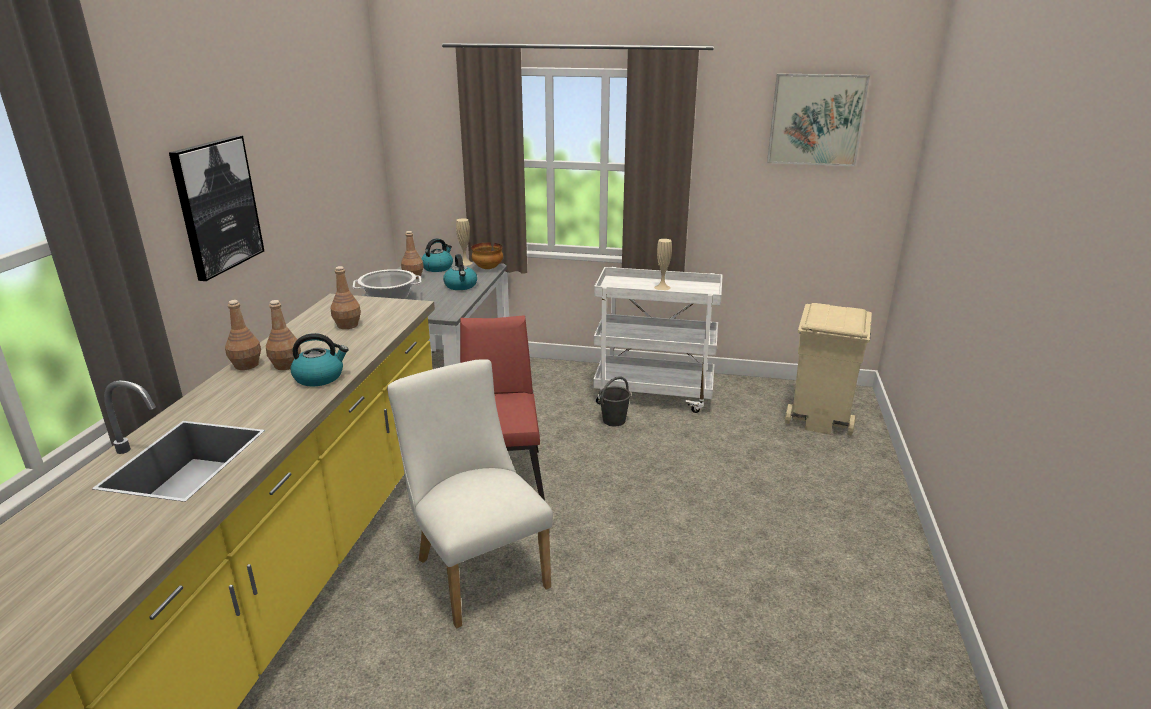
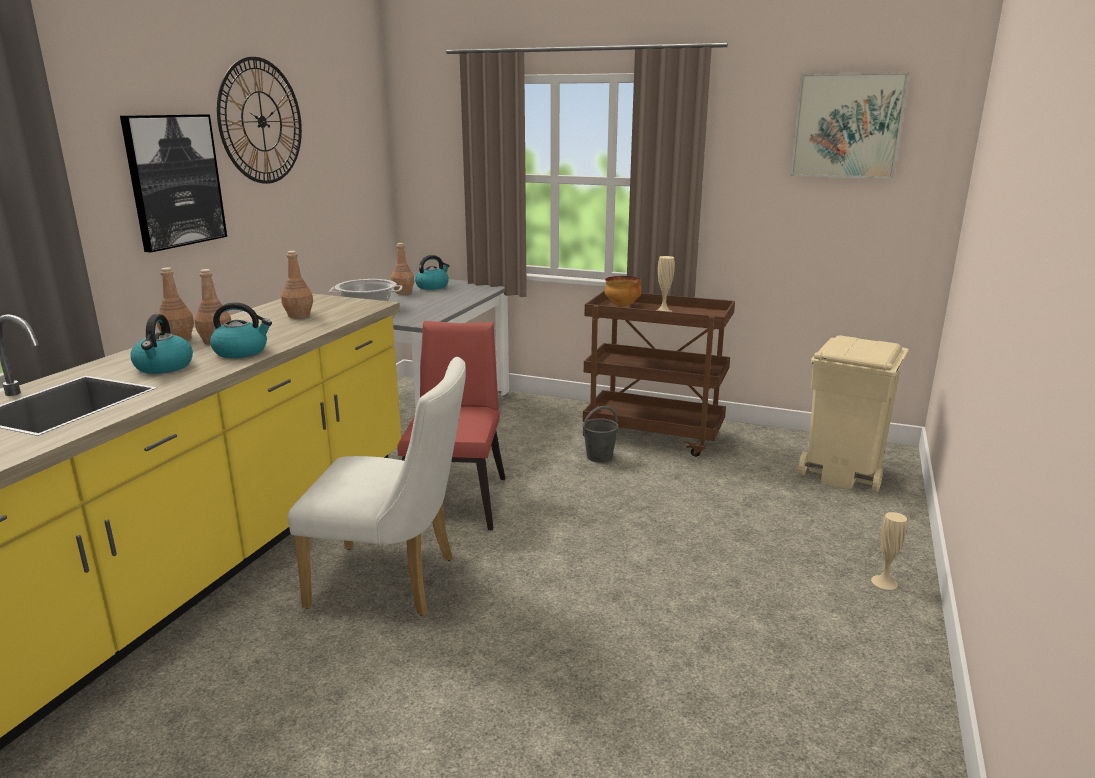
camera: 10 degrees right, 5 degrees down
(282, 131) = (261, 121): none -> wall clock
(461, 286) = (447, 301): kettle -> kettle (164, 367)
(465, 263) = (462, 284): beige vase -> beige vase (884, 582)
(476, 568) = (394, 582): white chair -> white chair turned 120 degrees clockwise
(487, 268) = (483, 289): bowl -> bowl (622, 305)
(654, 394) = (654, 436): white cart -> brown cart

